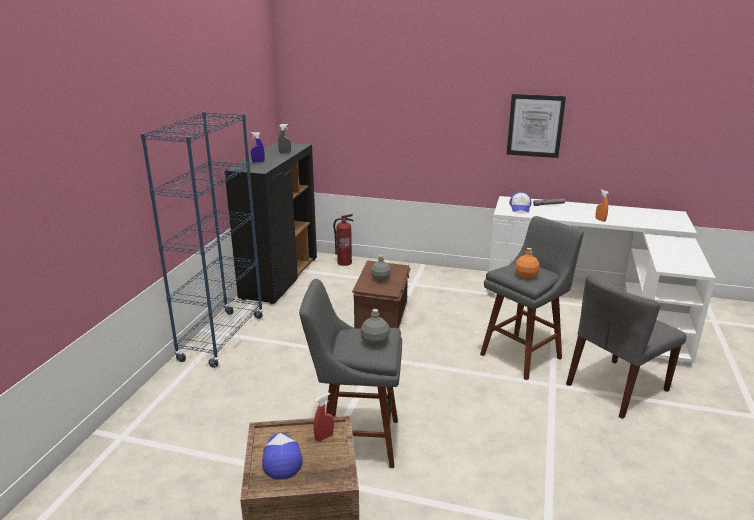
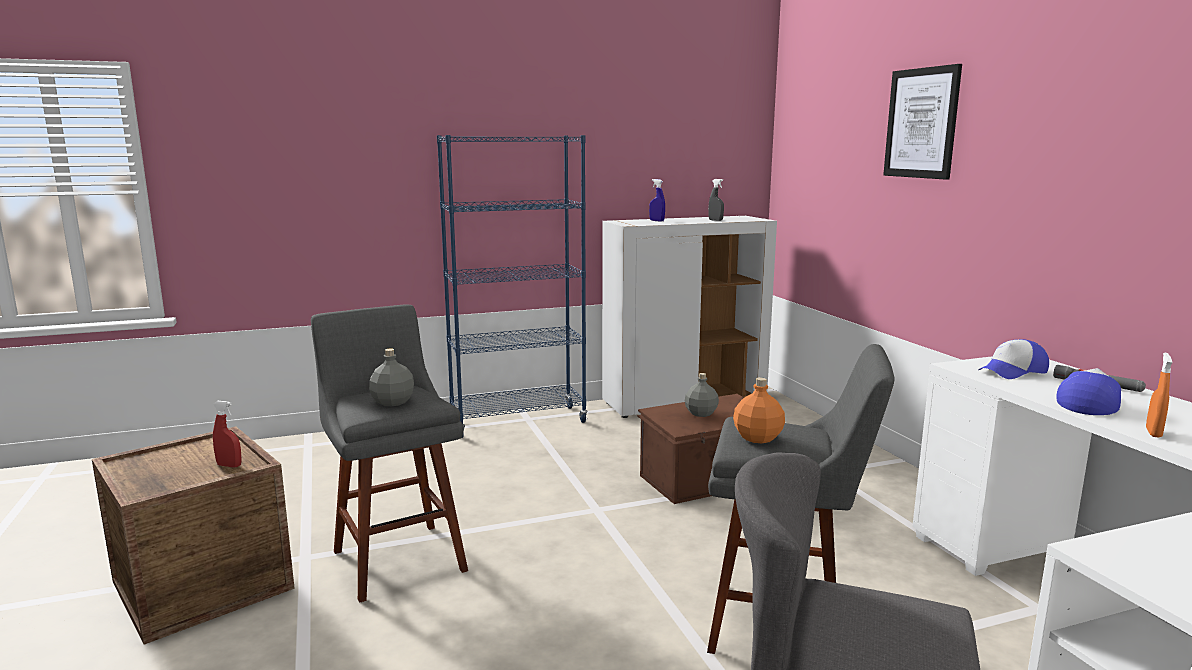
camera: 55 degrees right, 10 degrees down
(279, 278) = (684, 401): black cabinet -> white cabinet
(281, 458) = (176, 458): cap -> cap (1089, 403)
(344, 262) = (792, 416): fire extinguisher -> none
(535, 125) = (1109, 204): picture -> picture (921, 123)

